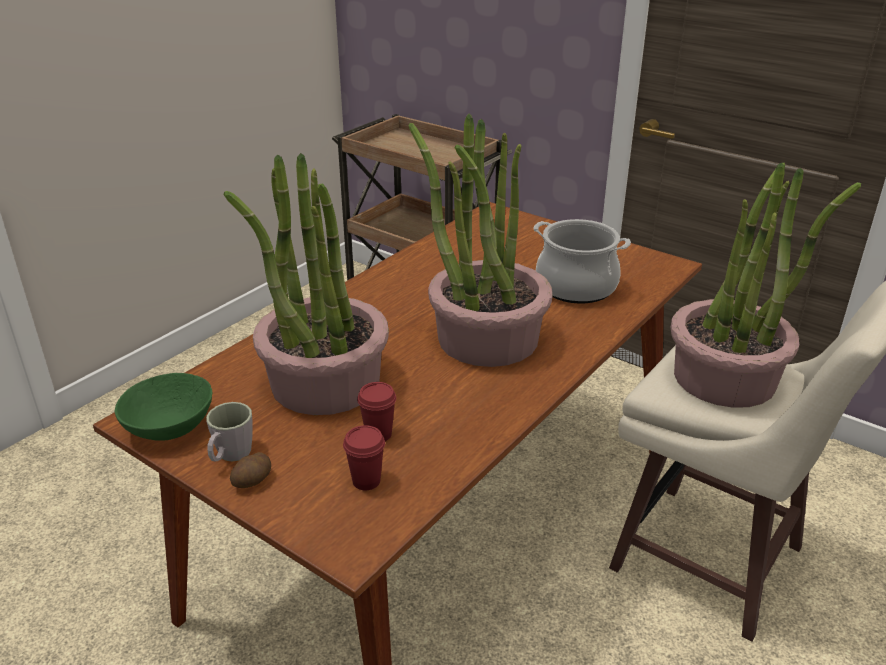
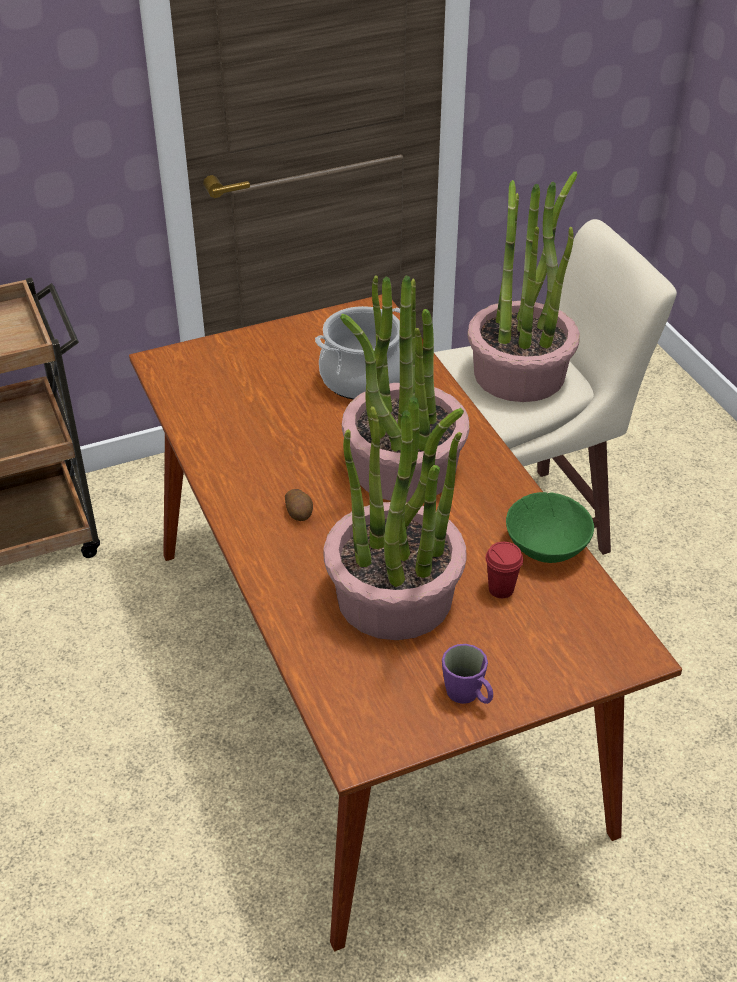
camera: 60 degrees left, 10 degrees up
(171, 427) = (390, 728): green bowl -> green bowl (547, 545)
(230, 456) = (468, 696): grey mug -> purple mug
(253, 481) = (515, 690): potato -> potato (299, 513)
(366, 481) = (559, 618): red cup -> none

